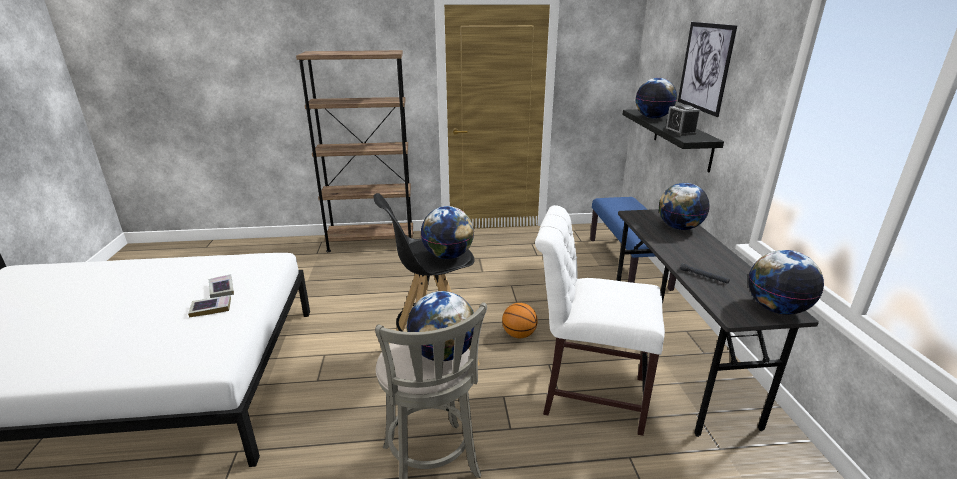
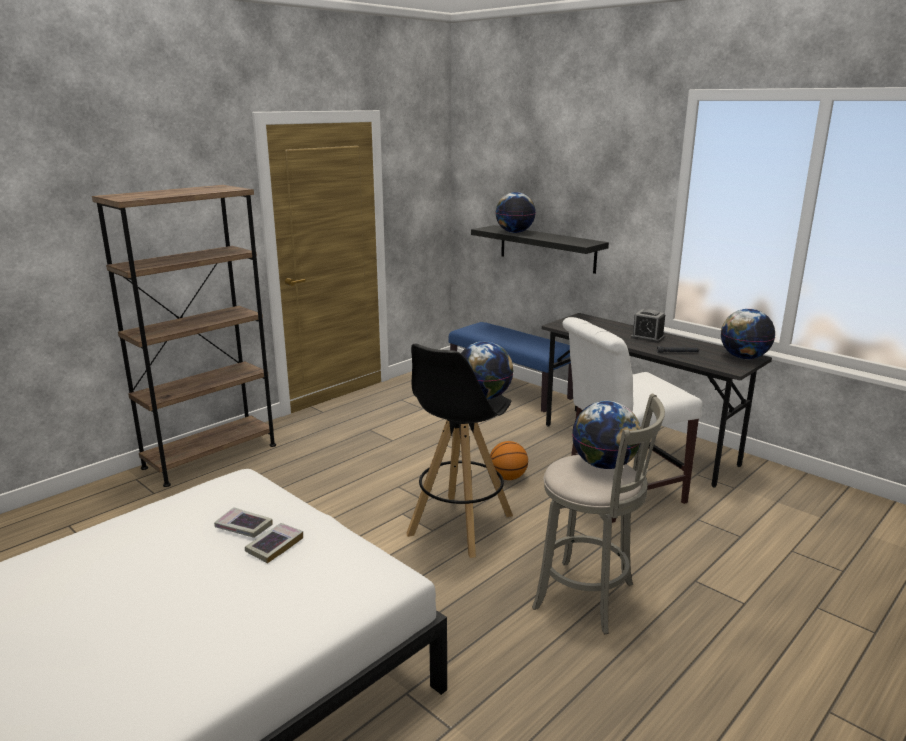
camera: 40 degrees left, 5 degrees down
(679, 227) = (605, 326): globe -> none
(680, 132) = (564, 240): alarm clock -> alarm clock (647, 337)
(705, 67) = (565, 178): picture -> none

